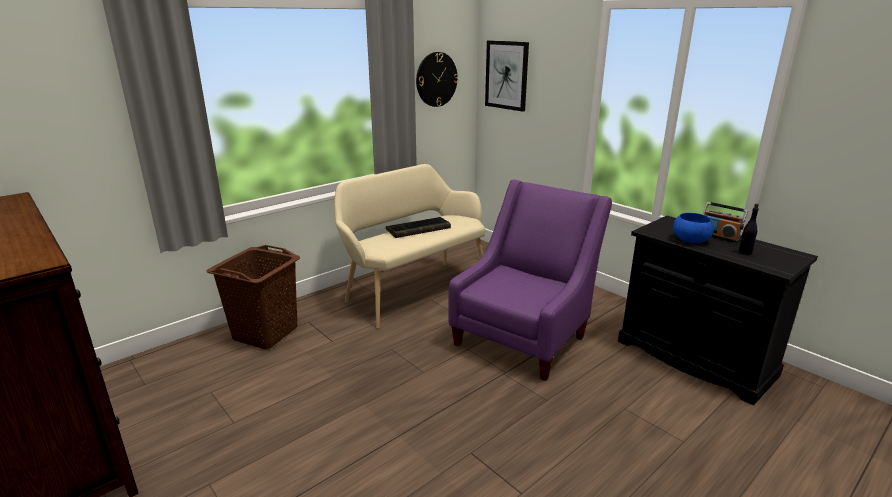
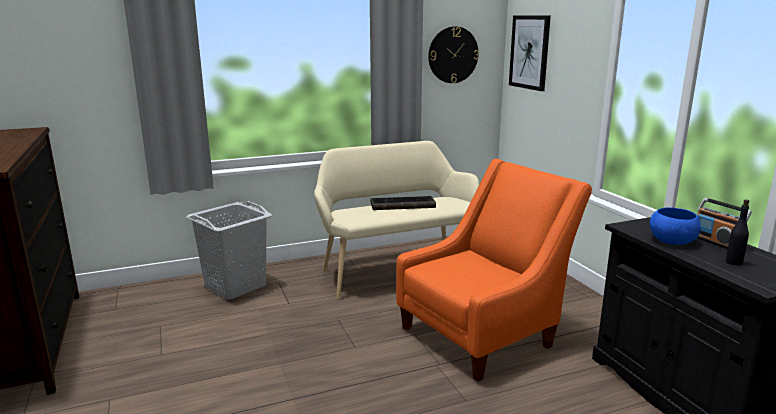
camera: 20 degrees right, 5 degrees down
(266, 333) = (236, 286): brown laundry basket -> grey laundry basket
(524, 336) = (484, 333): purple armchair -> orange armchair

